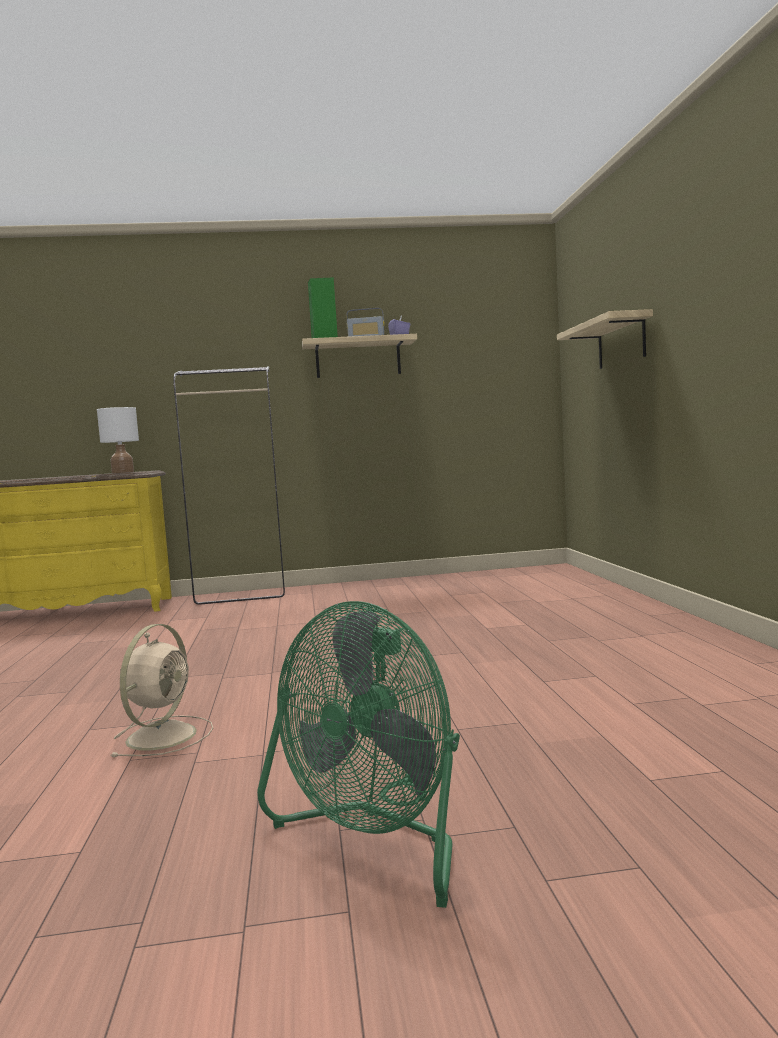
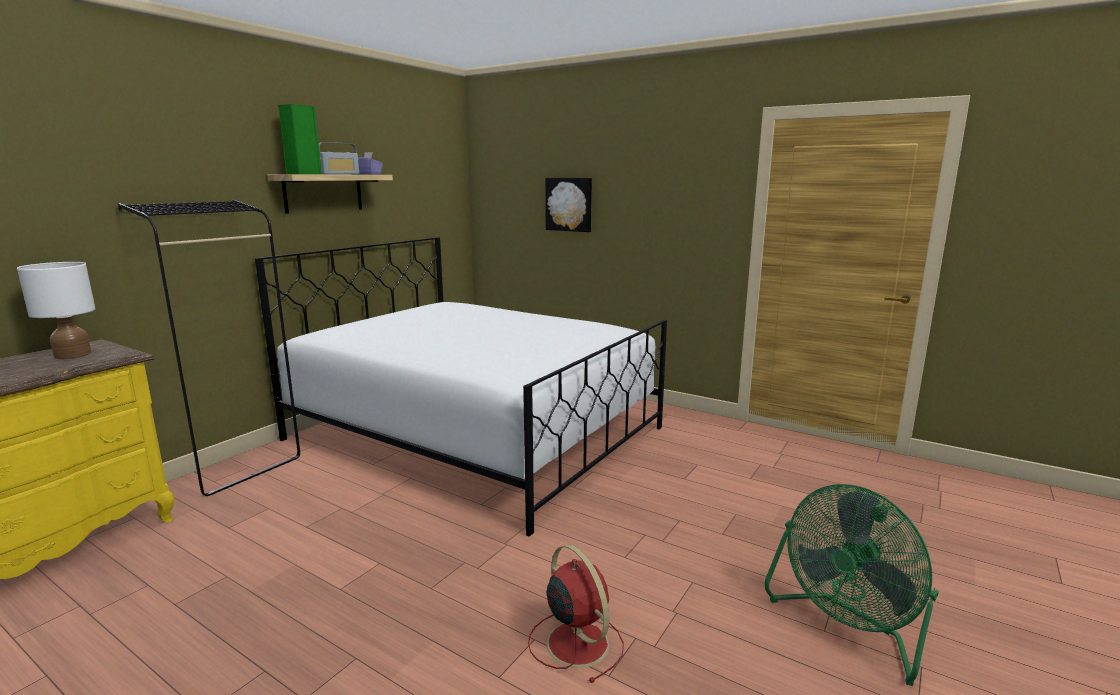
camera: 50 degrees left, 10 degrees up
(163, 735) = (576, 641): beige fan -> red fan
(376, 837) = (844, 623): green fan -> green fan turned 60 degrees clockwise
(431, 607) = (474, 433): none -> white bed
(621, 342) = (569, 204): shelf -> picture

